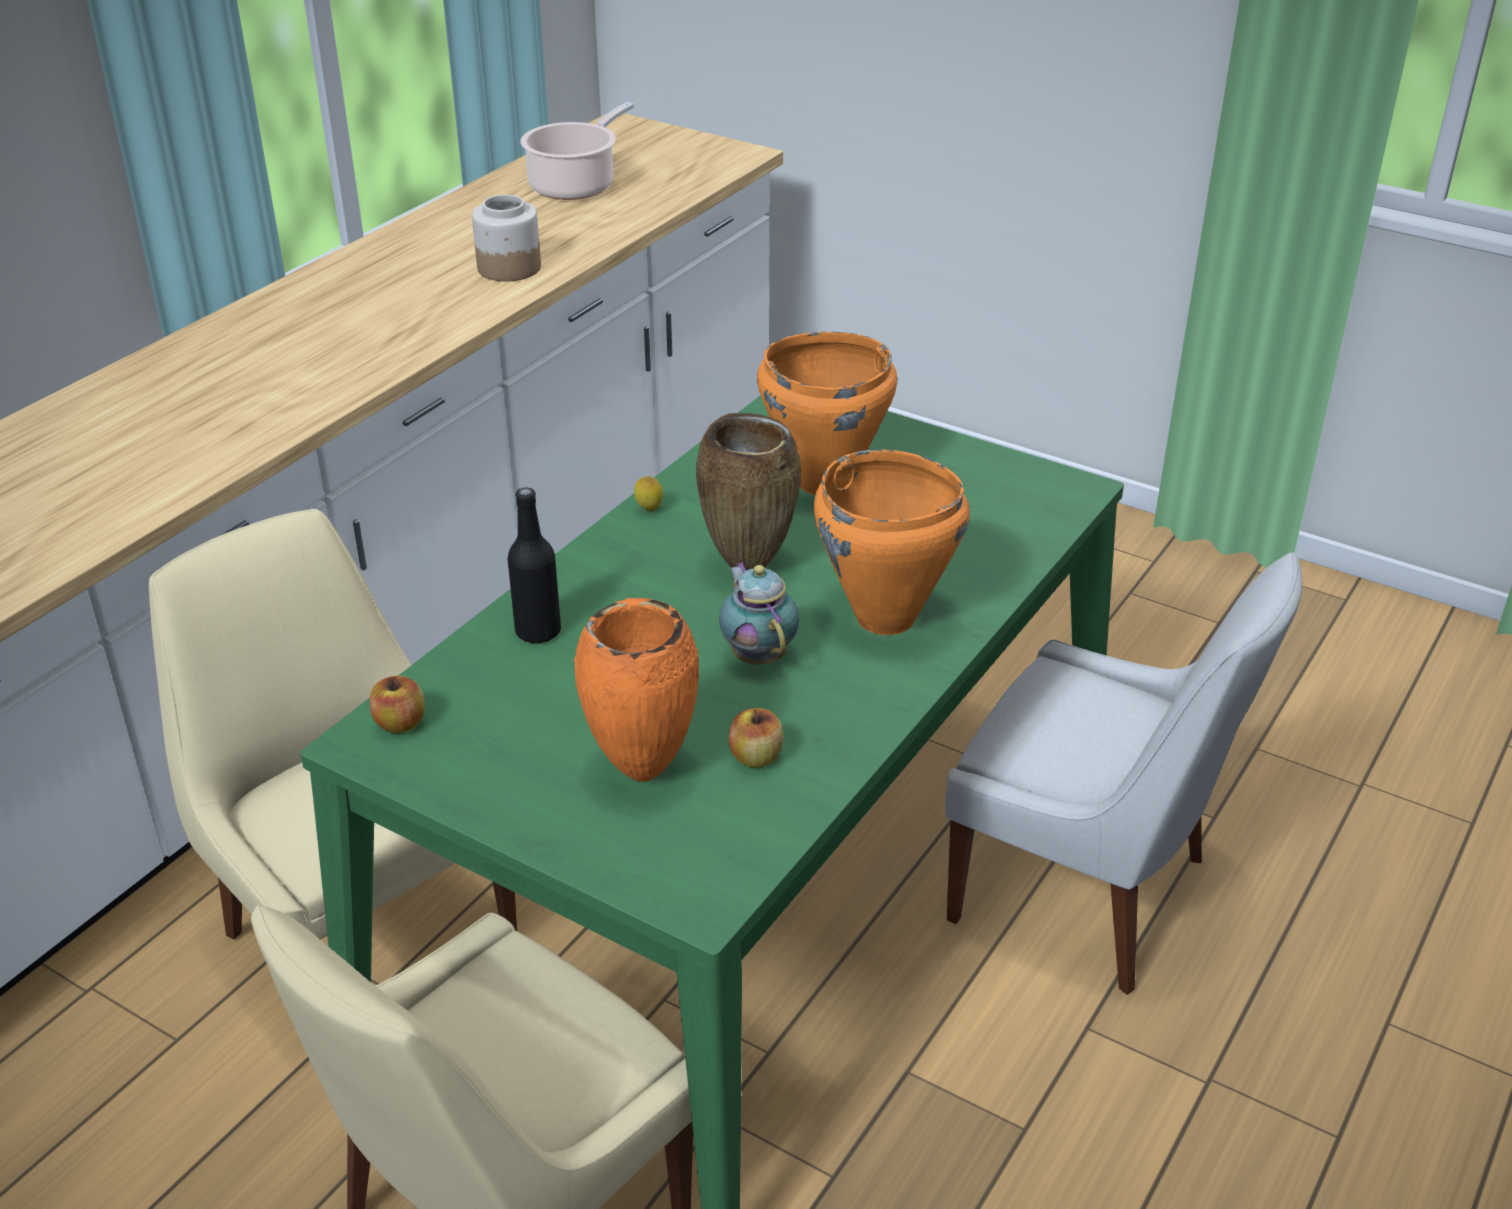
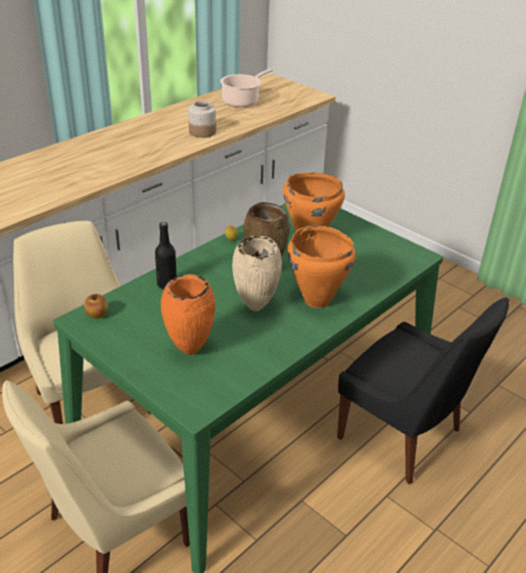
camera: 10 degrees right, 0 degrees up
(756, 757) = (240, 351): apple -> none
(758, 655) = (256, 308): teapot -> beige vase
(1088, 893) = (403, 436): white chair -> black chair

